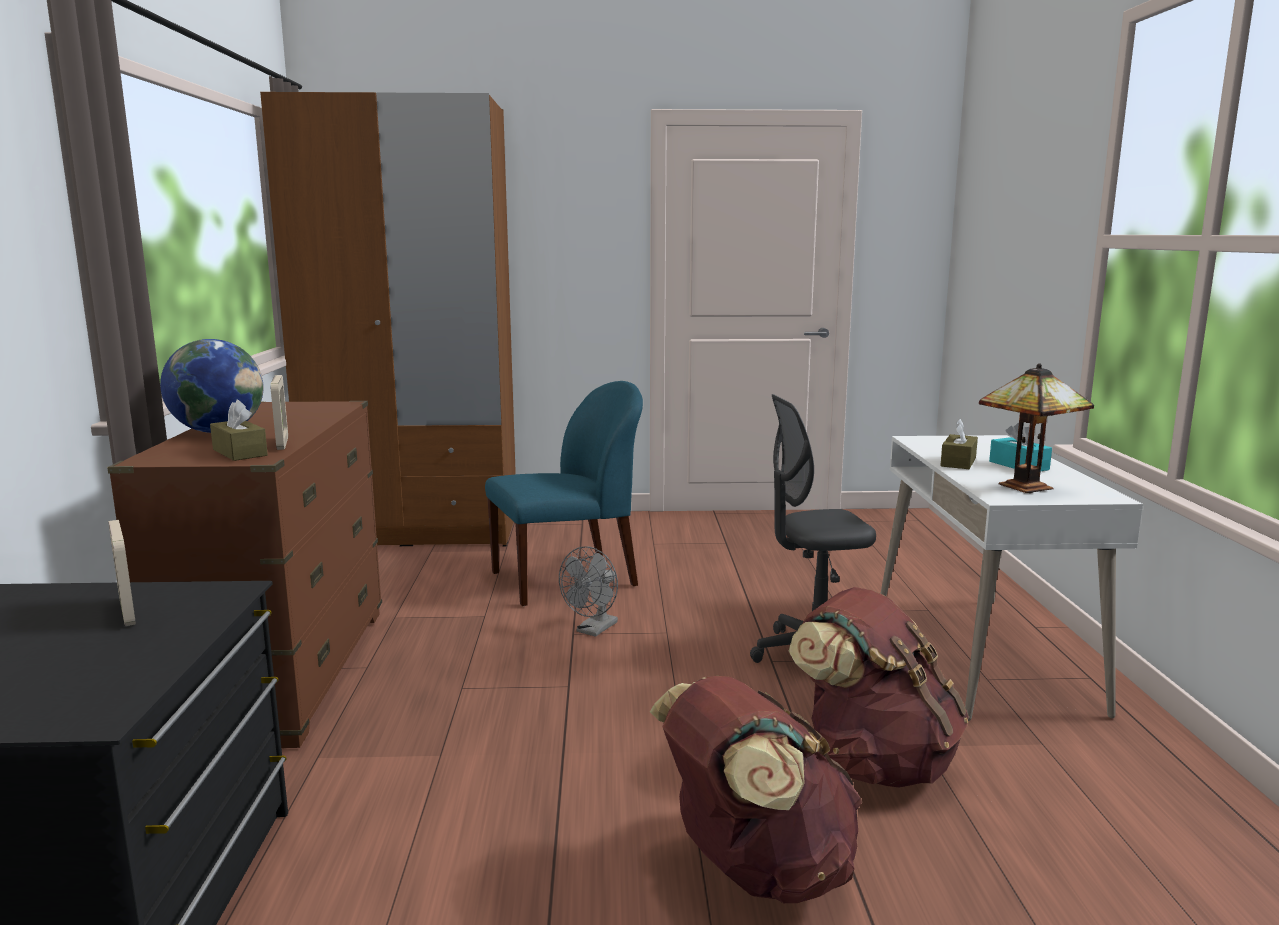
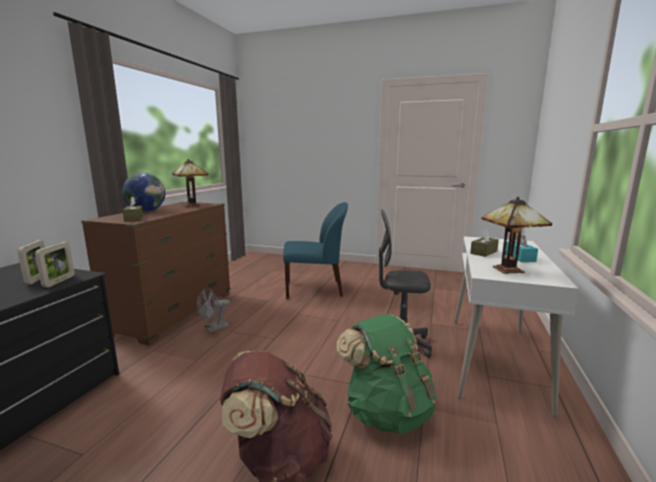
camera: 20 degrees right, 0 degrees up
(282, 443) = (156, 216): picture frame -> picture frame (59, 281)
(300, 409) = (193, 205): none -> table lamp
(417, 530) = (274, 261): brown wardrobe -> none
(593, 630) = (307, 314): grey fan -> grey fan (213, 329)
(873, 763) = (387, 412): brown backpack -> green backpack

